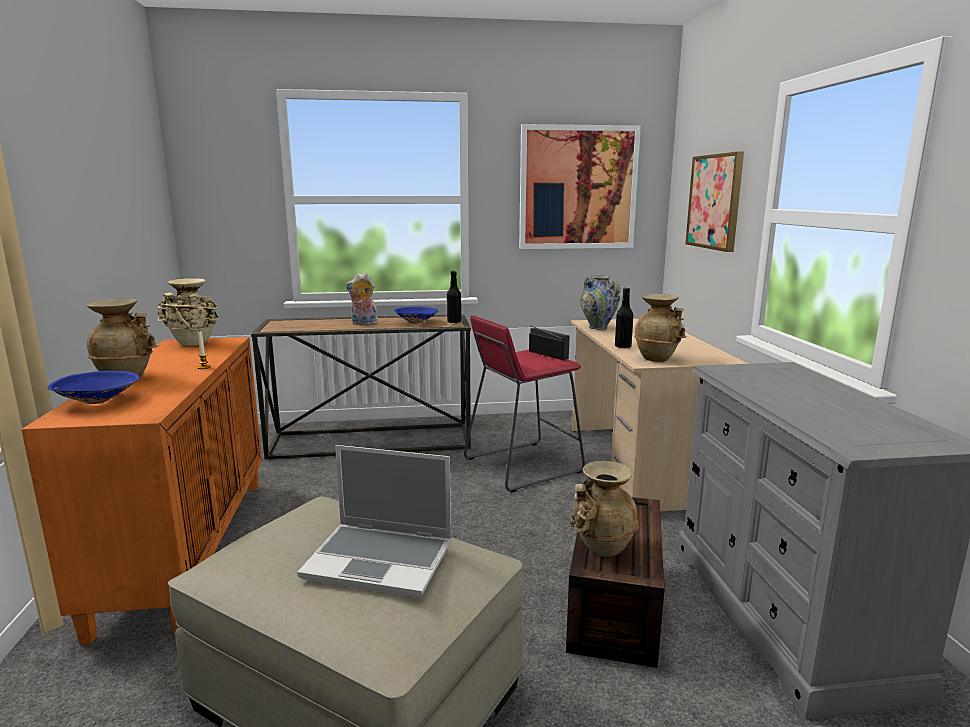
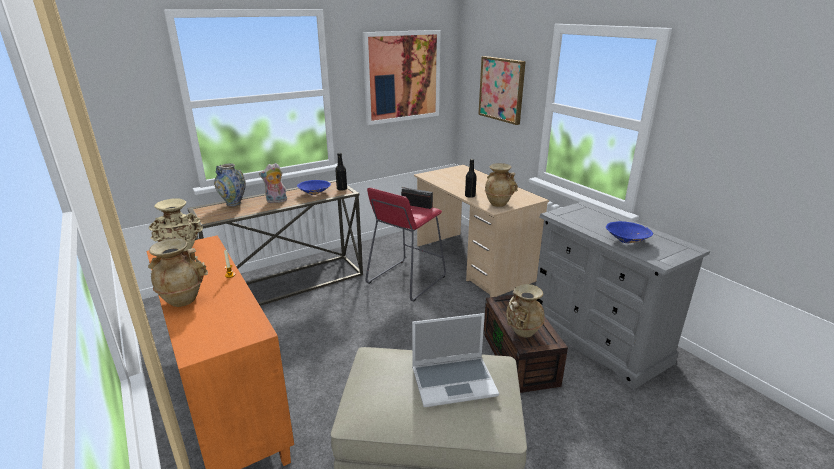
camera: 25 degrees left, 10 degrees up
(99, 401) = (199, 327): blue bowl -> blue bowl (627, 240)
(598, 327) = (438, 179): vase -> vase (233, 203)

